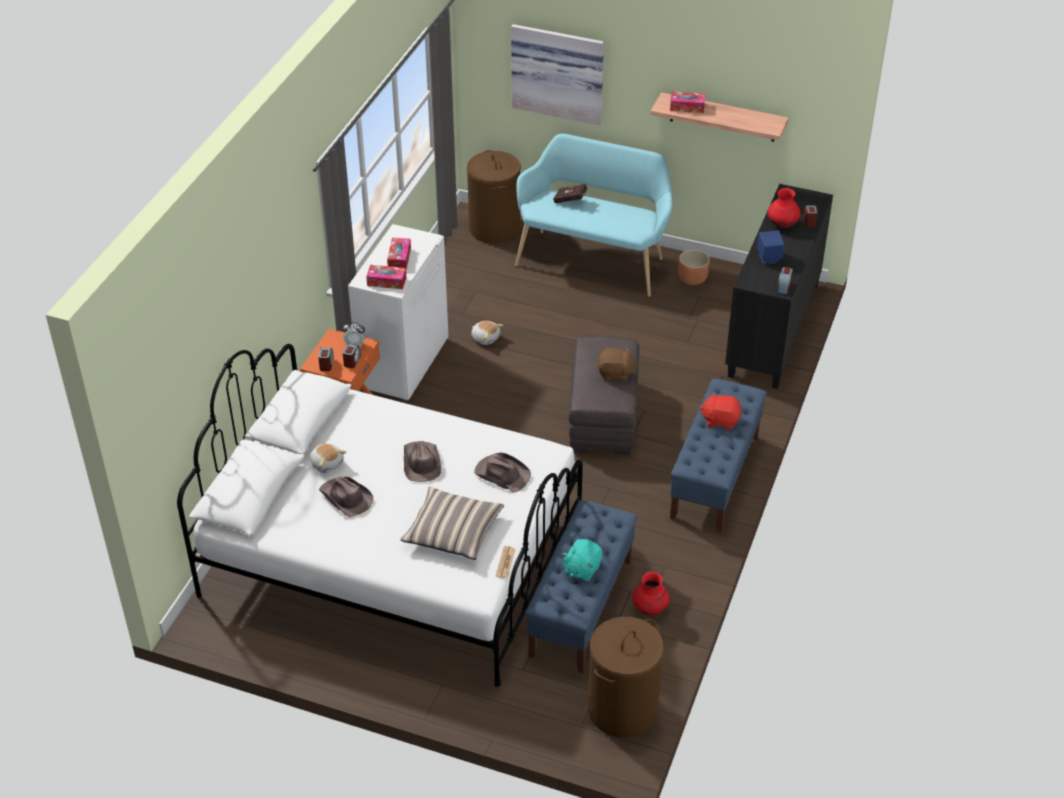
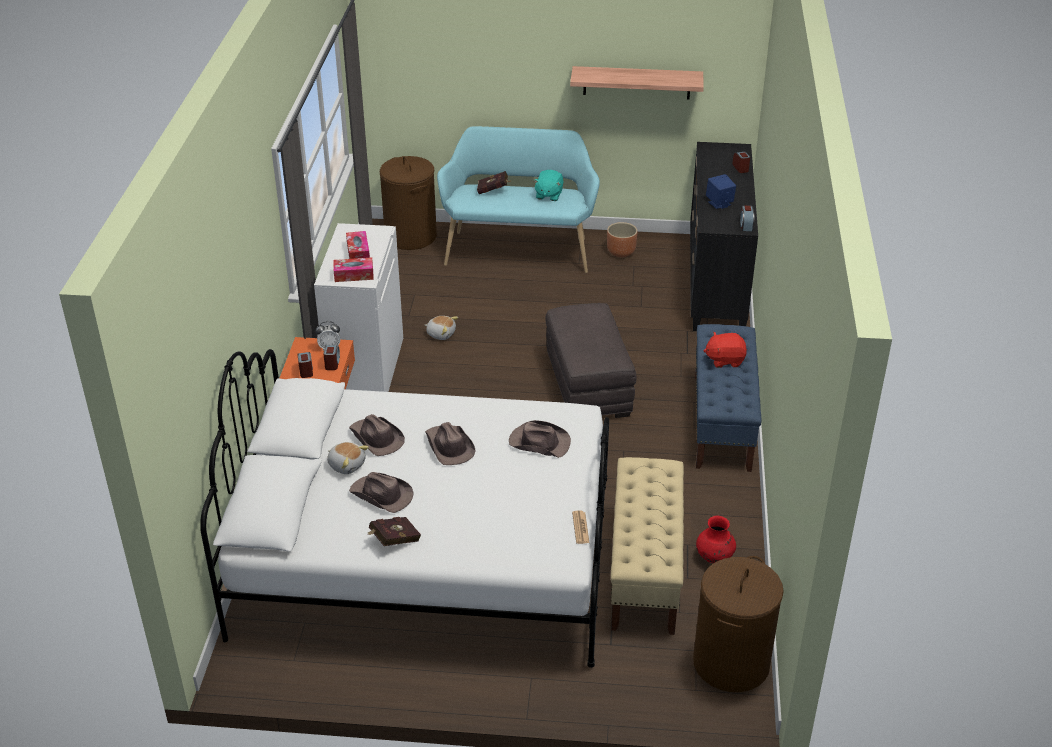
camera: 15 degrees left, 5 degrees down
(340, 542) = (393, 540): none -> red book
(361, 443) = (376, 438): none -> brown hat
(453, 531) = (511, 507): pillow -> none
(558, 72) = (465, 62): picture -> none
(581, 569) = (652, 523): turquoise plush toy -> turquoise plush toy (548, 195)
(581, 607) = (644, 570): blue bench -> beige bench
(615, 373) = (601, 336): brown plush toy -> none
(687, 107) = (604, 74): tissue box -> none
(782, 224) = (717, 174): red vase -> none

